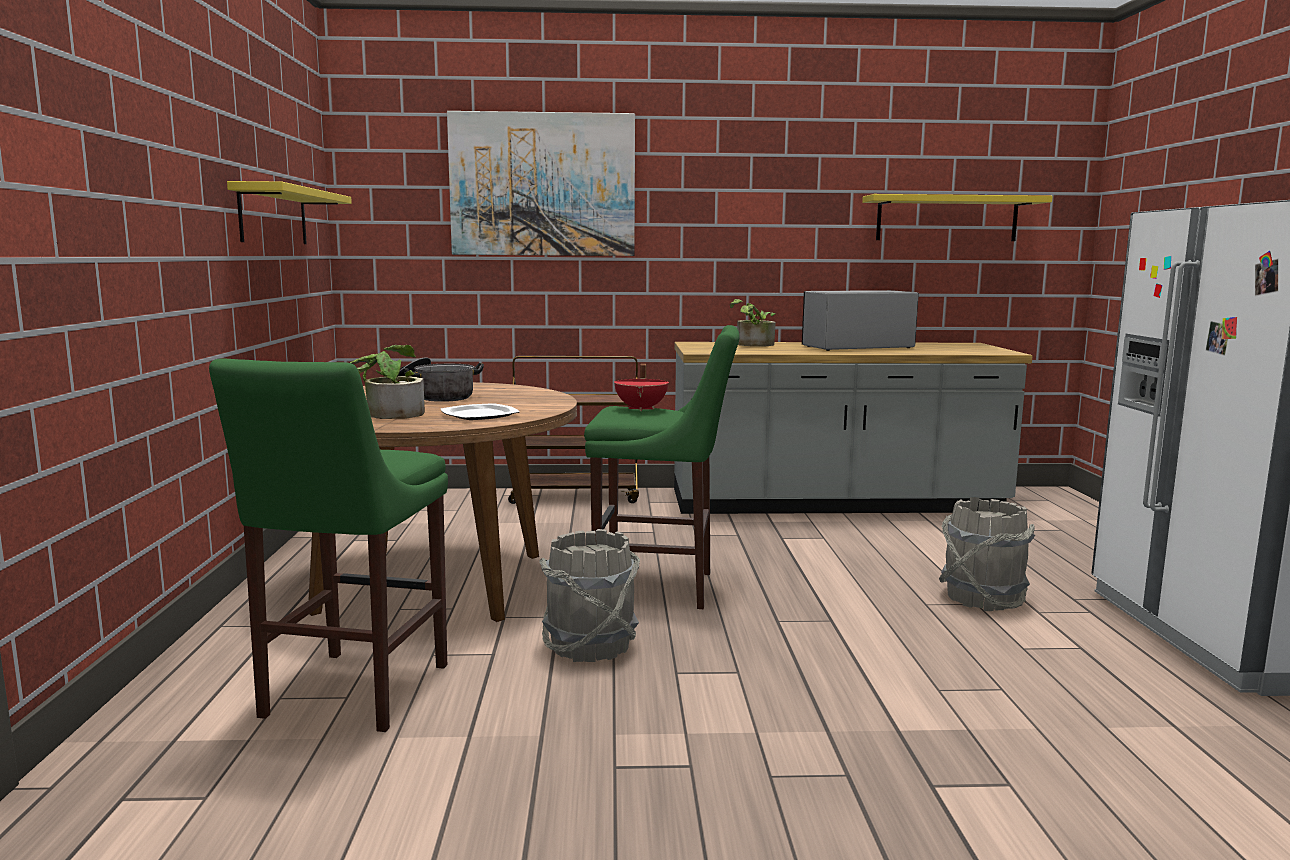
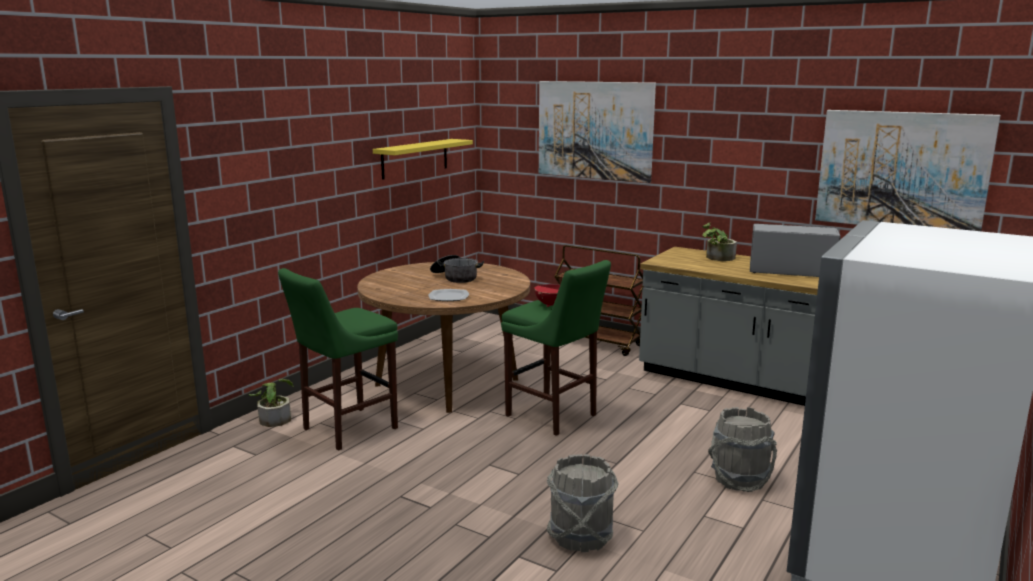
camera: 35 degrees right, 5 degrees up
(390, 413) = (412, 288): potted plant -> potted plant (274, 418)
(590, 646) = (470, 438): grey bucket -> grey bucket (581, 536)
(947, 219) = (901, 171): yellow shelf -> picture

